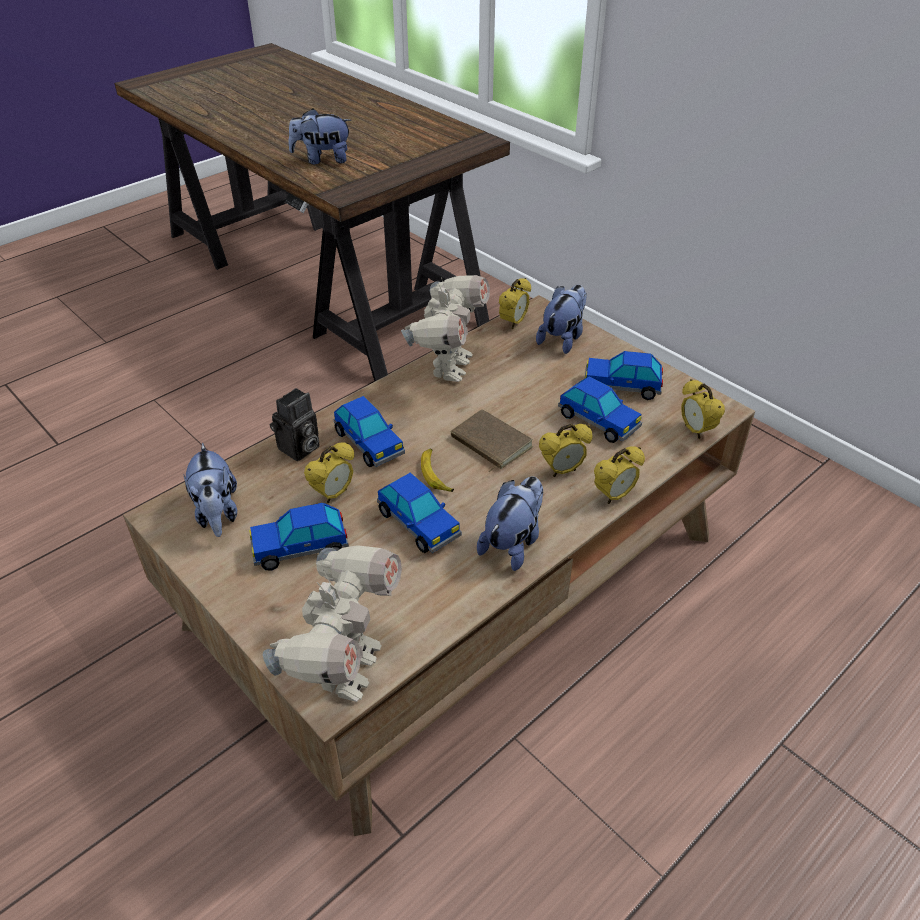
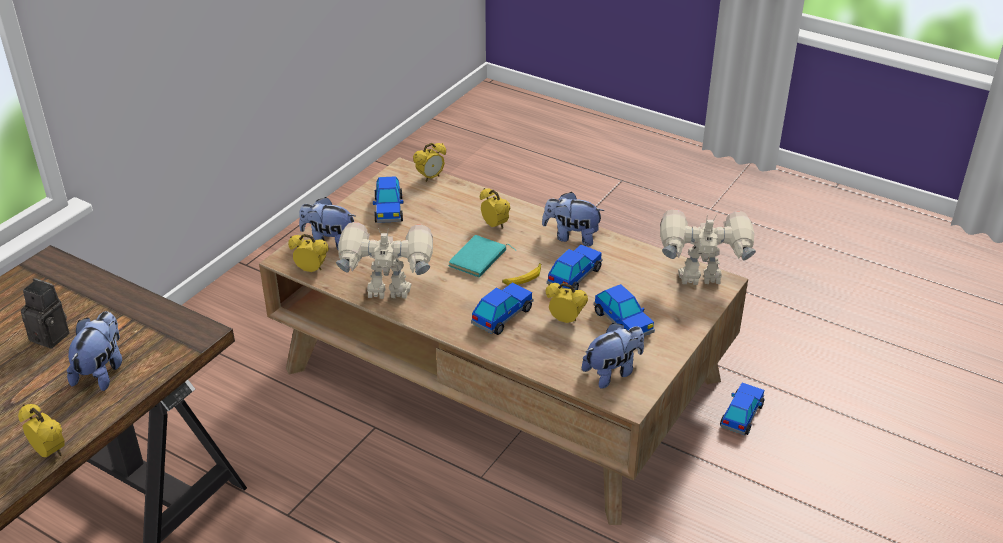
camera: 105 degrees left, 5 degrees down
(299, 449) = (525, 350): camera -> camera (53, 336)
(322, 159) = (102, 371): plush toy -> plush toy turned 150 degrees counterclockwise
(489, 443) = (479, 260): brown book -> turquoise book
(598, 421) = (435, 216): toy car -> toy car (741, 415)
(614, 496) = (510, 204): alarm clock -> alarm clock (50, 452)

